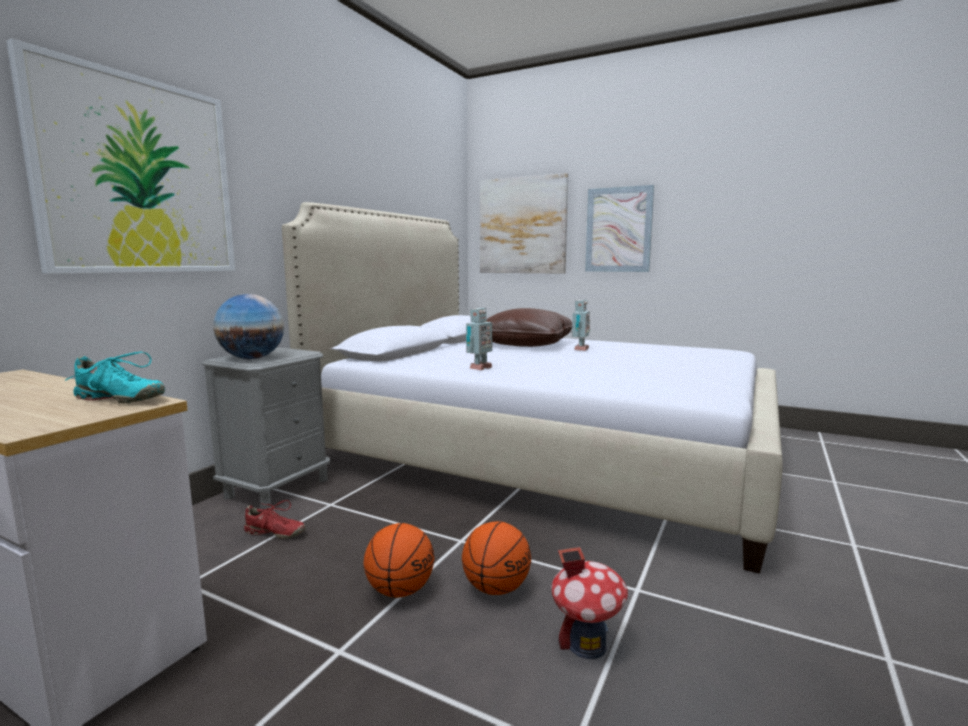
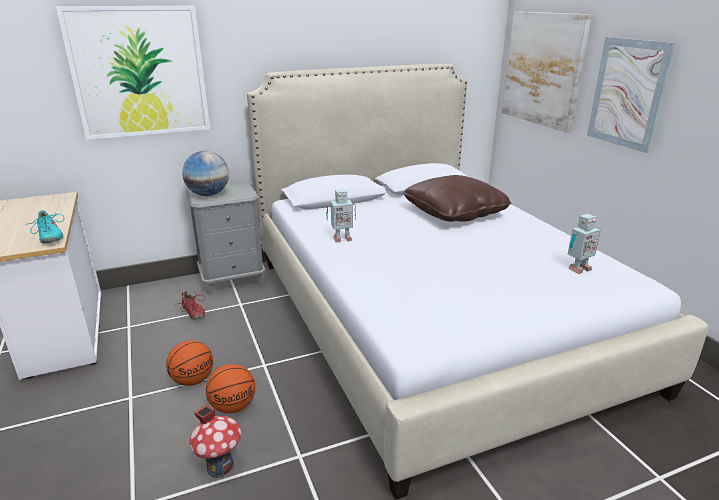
camera: 40 degrees right, 15 degrees up
(579, 349) = (480, 235): toy robot -> toy robot (577, 269)

